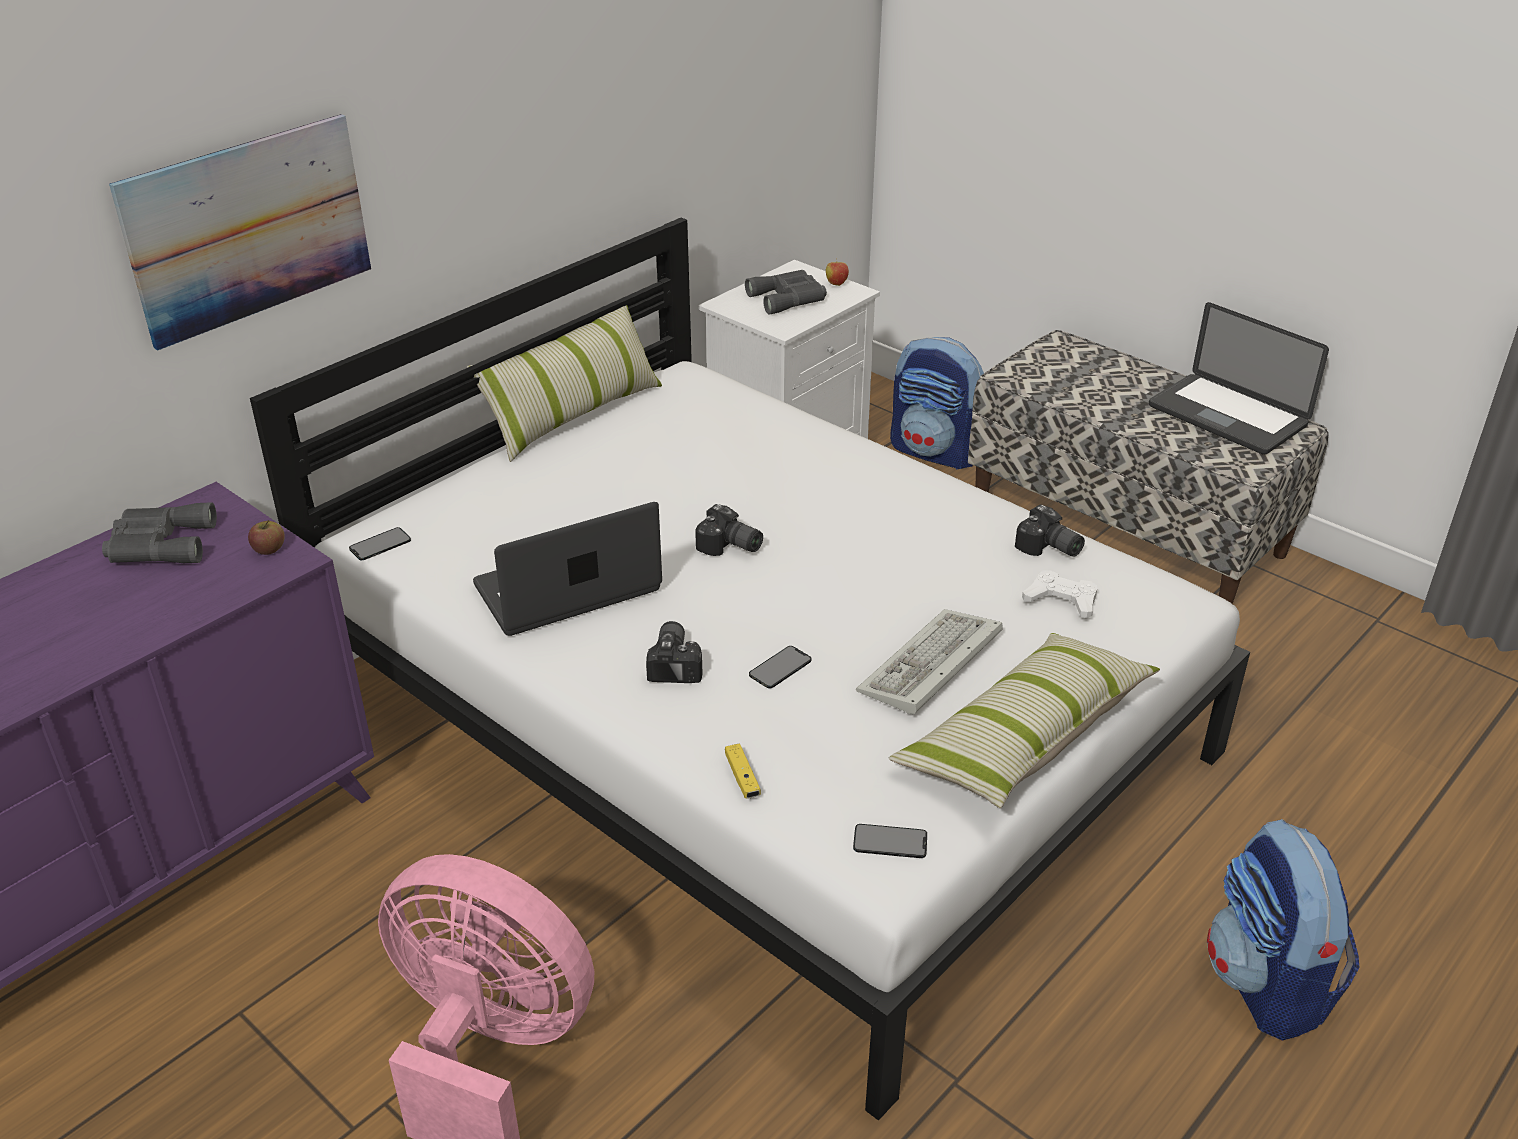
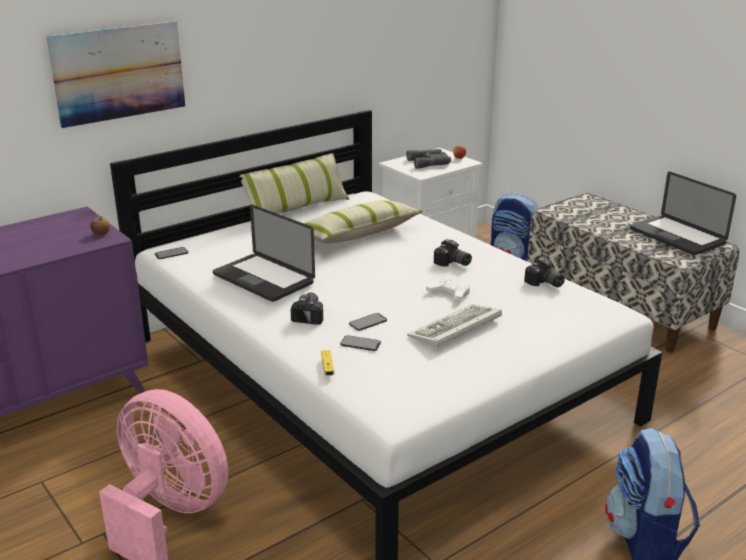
camera: 10 degrees right, 10 degrees down
(158, 544) = (47, 227): grey binoculars -> none
(567, 589) = (263, 279): laptop -> laptop turned 120 degrees counterclockwise
(729, 547) = (359, 268): camera -> camera (452, 263)
(890, 841) = (401, 403): phone -> phone (360, 343)
(1024, 737) = (498, 365): pillow -> pillow (357, 234)
(1061, 600) = (543, 306): white game controller -> white game controller (449, 293)

